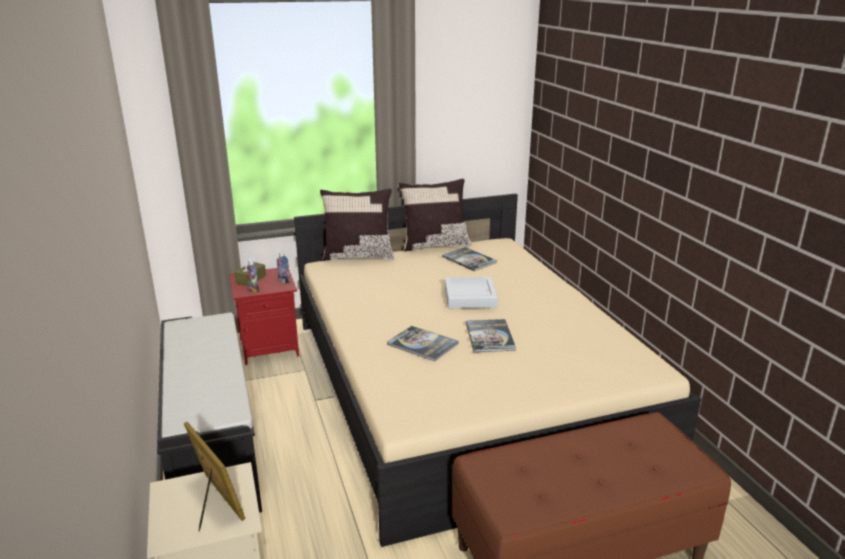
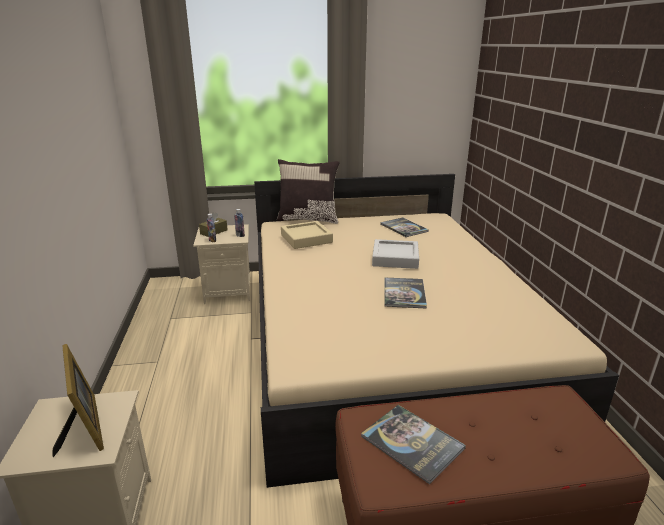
camera: 10 degrees right, 0 degrees up
(213, 445) = (151, 369): black bench -> none
(270, 347) = (229, 291): red nightstand -> beige nightstand
(366, 281) = (306, 239): none -> beige tray
(422, 344) = (338, 295): book -> book (412, 442)
(435, 245) = (377, 215): pillow -> none

